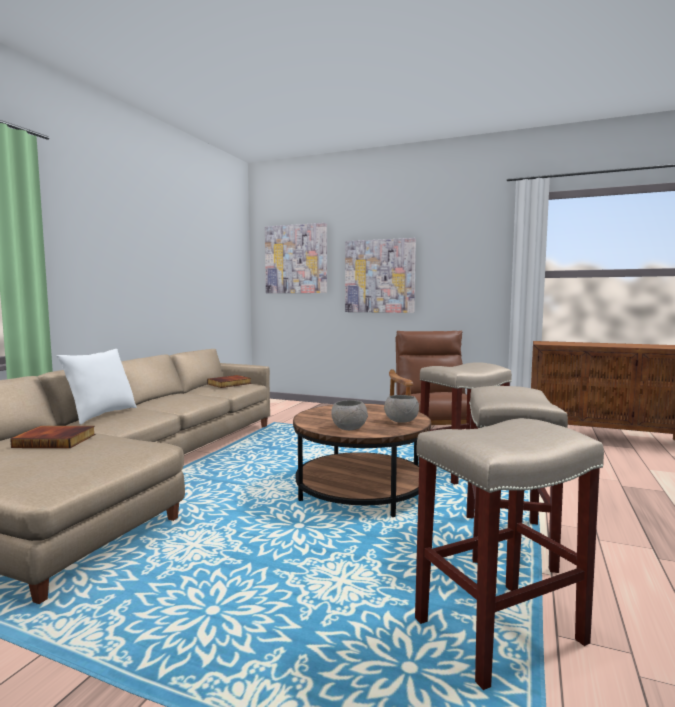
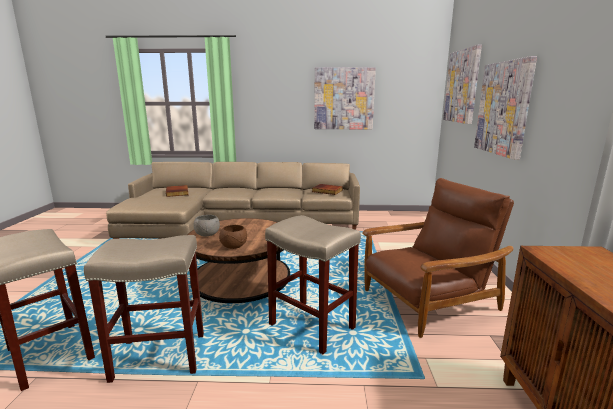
camera: 70 degrees right, 10 degrees up
(101, 415) = (227, 188): white pillow -> none
(178, 265) = (344, 99): none -> picture
(402, 421) = (233, 246): grey bowl -> brown bowl

